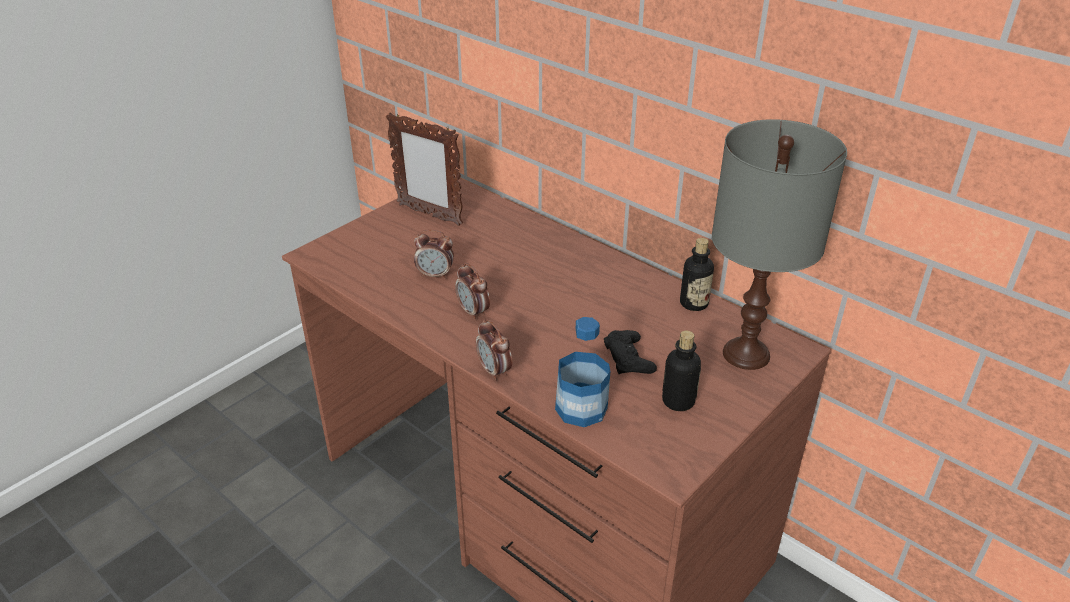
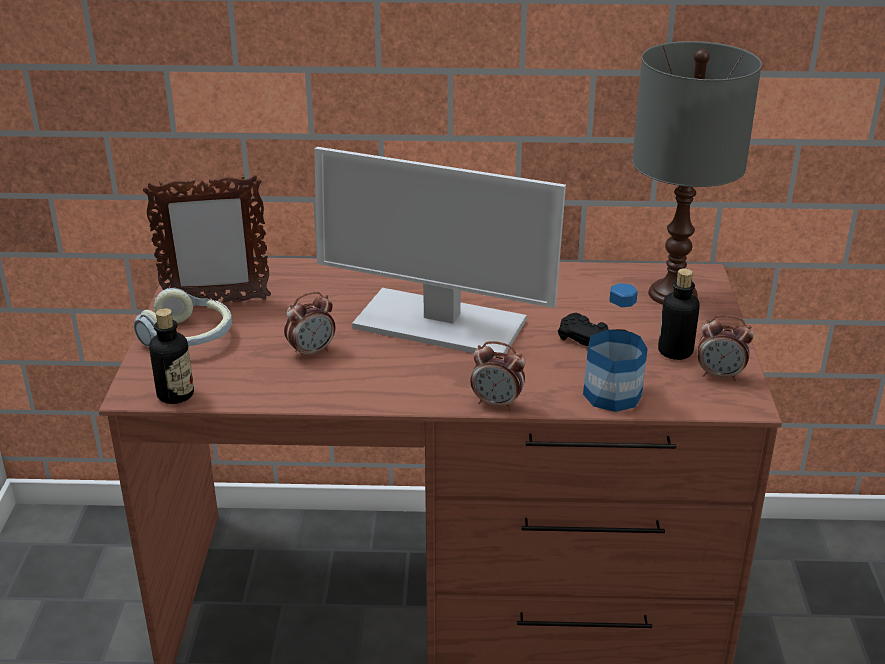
camera: 40 degrees left, 5 degrees down
(383, 231) = (188, 337): none -> headphones
(473, 312) = (401, 366): alarm clock -> alarm clock (720, 375)
(537, 294) = (437, 324): none -> monitor
(694, 303) = (580, 274): bottle -> bottle (175, 394)

